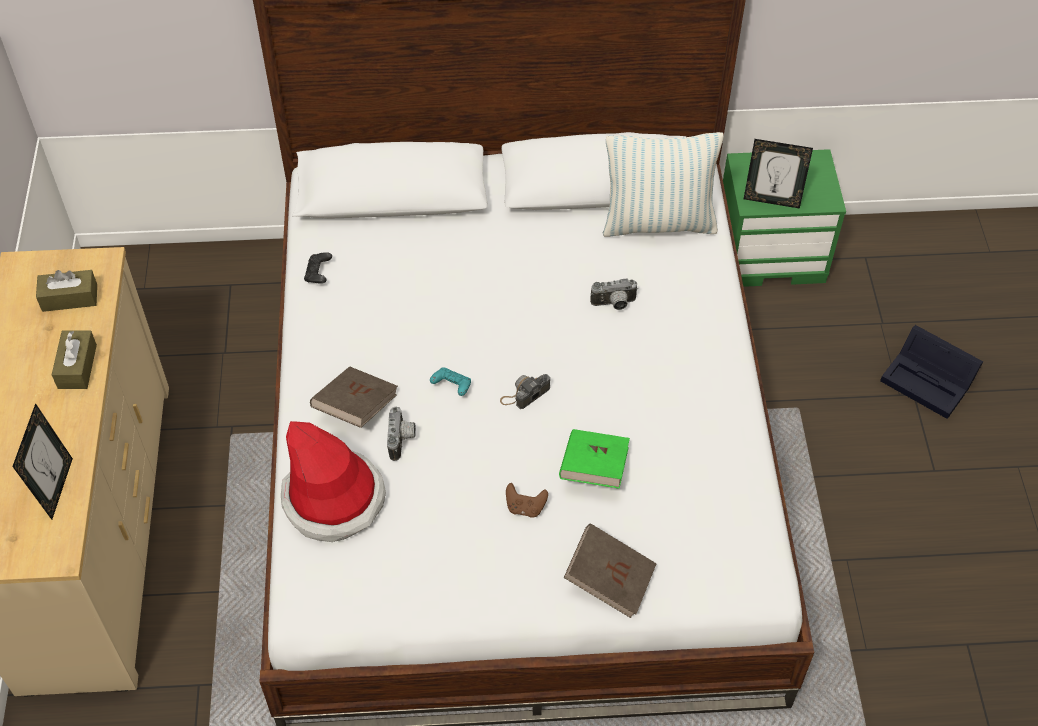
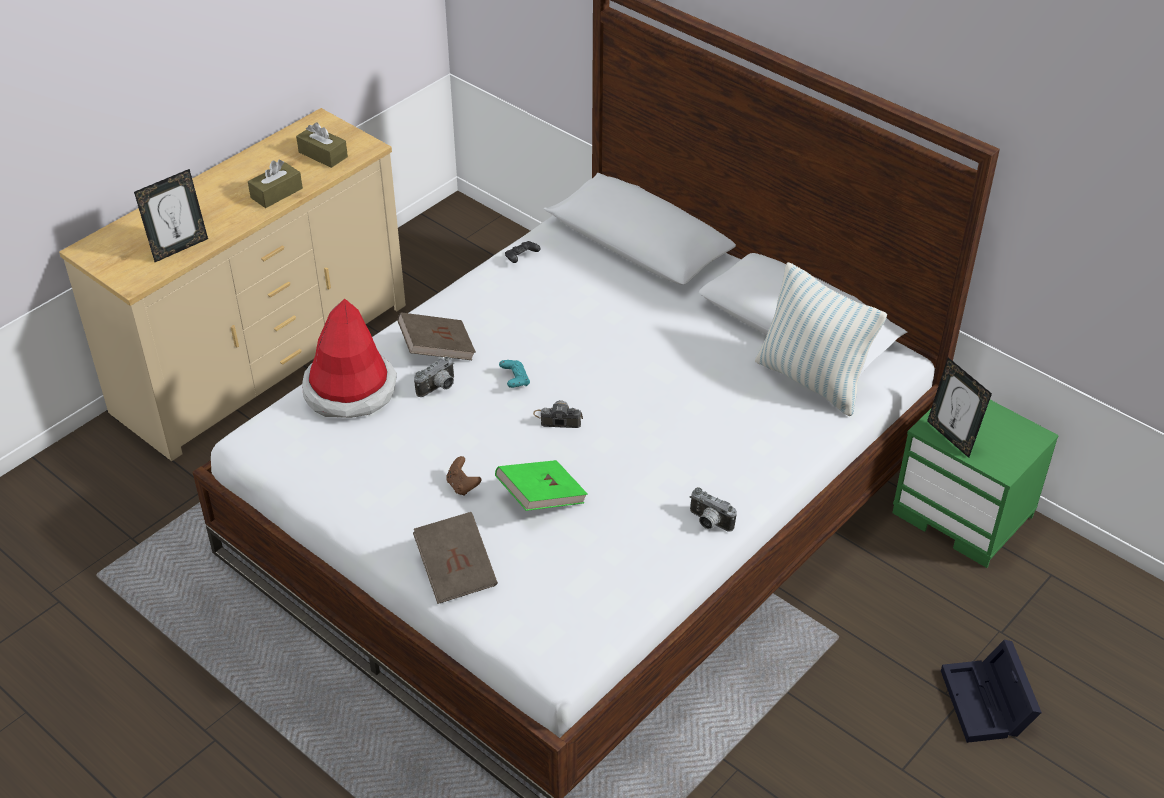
camera: 45 degrees right, 10 degrees down
(614, 304) = (701, 409): camera -> camera (708, 522)

